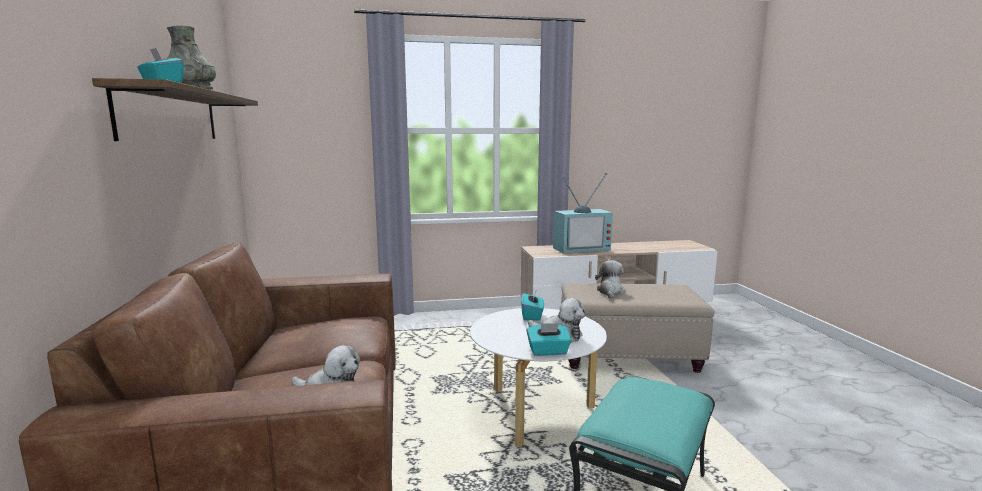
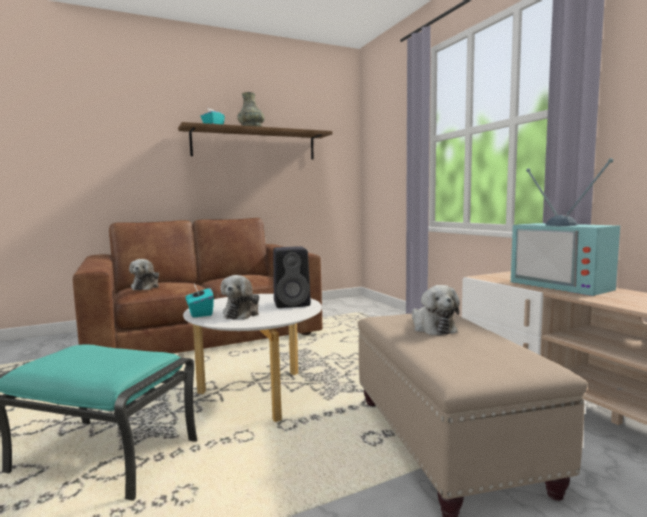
camera: 75 degrees right, 5 degrees down
(532, 316) = (293, 303): turquoise tissue box -> black speaker
(610, 292) = (432, 327): plush toy -> plush toy turned 75 degrees clockwise

